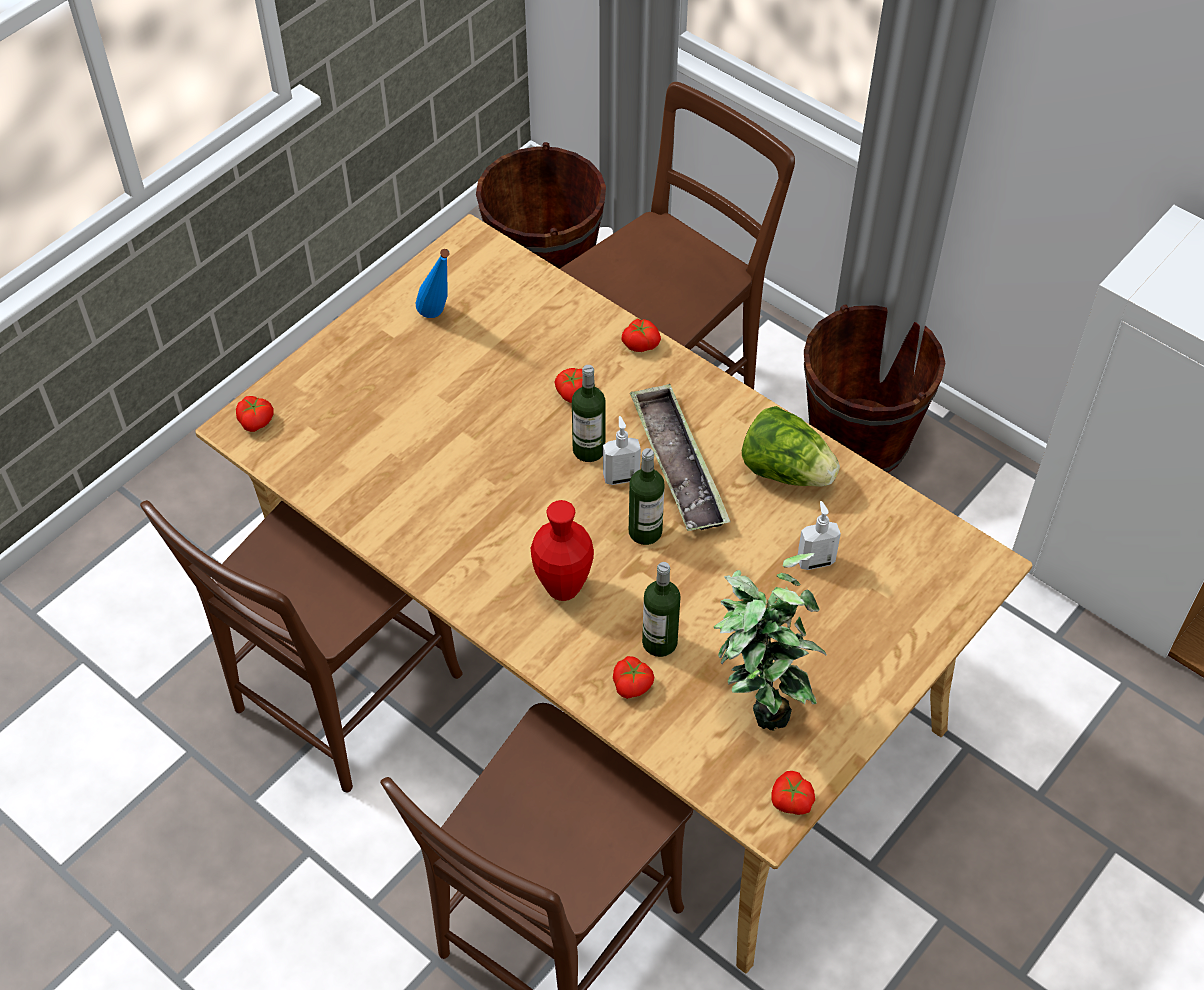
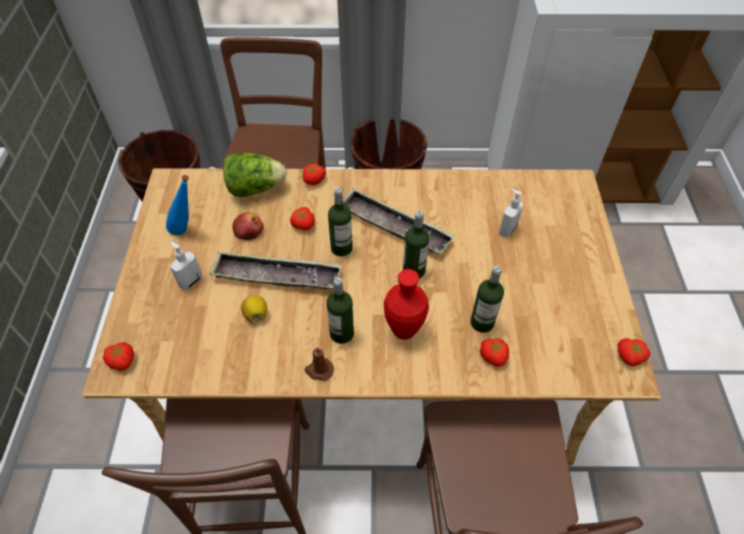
camera: 40 degrees left, 0 degrees up
(424, 463) = (256, 314): none -> lemon
(432, 565) = (319, 370): none -> brown candle
(486, 434) = (277, 276): none -> tray
(493, 545) = (342, 333): none -> bottle
(505, 360) = (249, 230): none -> apple
(621, 476) = (372, 251): soap dispenser -> soap dispenser (190, 281)
(759, 699) = (559, 316): potted plant -> none
(786, 471) = (448, 196): lettuce -> lettuce (255, 188)

